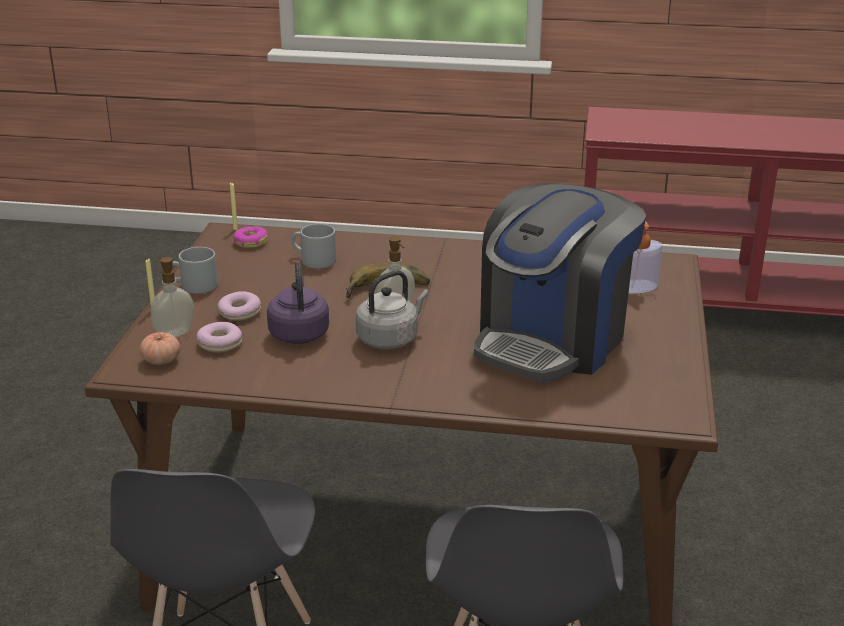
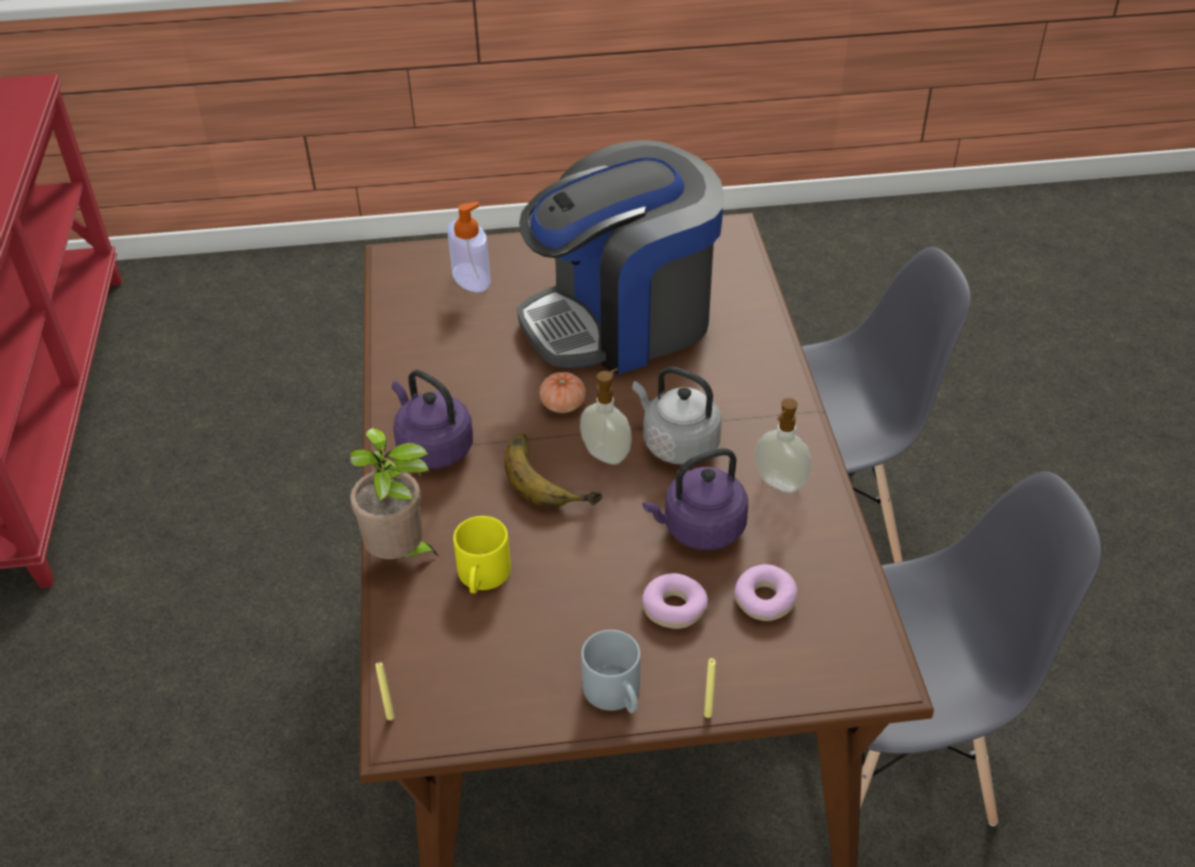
camera: 105 degrees left, 15 degrees up
(161, 360) = (835, 646): tomato -> tomato (563, 404)
(174, 333) = (761, 661): soap dispenser -> soap dispenser (779, 484)
(250, 242) = (440, 676): donut -> none
(313, 260) = (483, 577): grey mug -> yellow mug
(349, 239) = (400, 555): none -> potted plant
(440, 256) = (432, 447): none -> purple kettle
(552, 340) = (622, 321): coffee machine -> coffee machine turned 135 degrees clockwise

